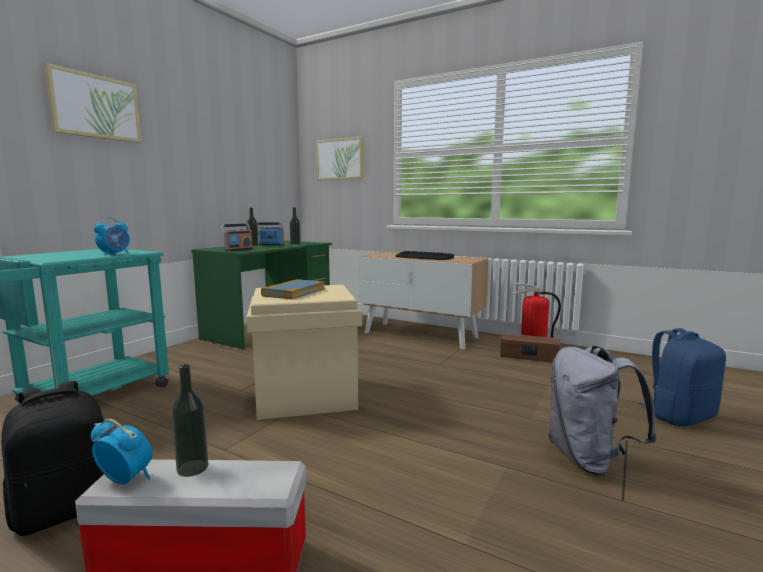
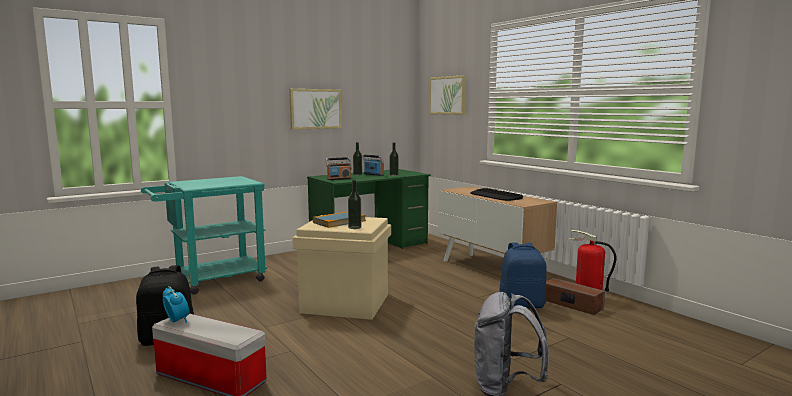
camera: 25 degrees right, 0 degrees up
(95, 107) = (240, 73): picture -> picture (315, 109)
(115, 254) = (232, 184): alarm clock -> none
(192, 468) = (209, 322): bottle -> bottle (354, 227)
(679, 416) = (646, 379): blue backpack -> blue backpack (522, 305)

